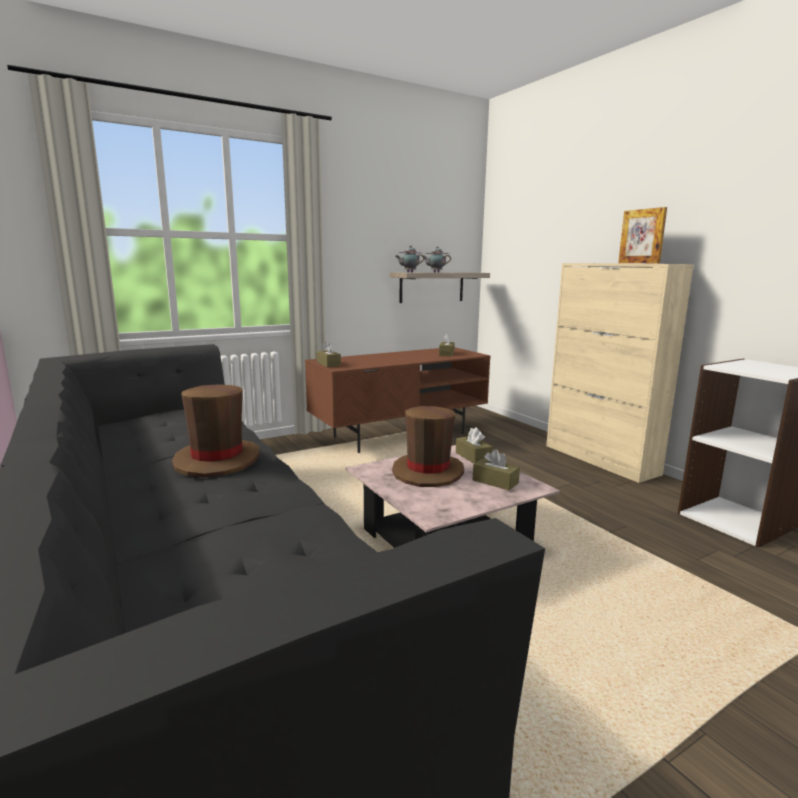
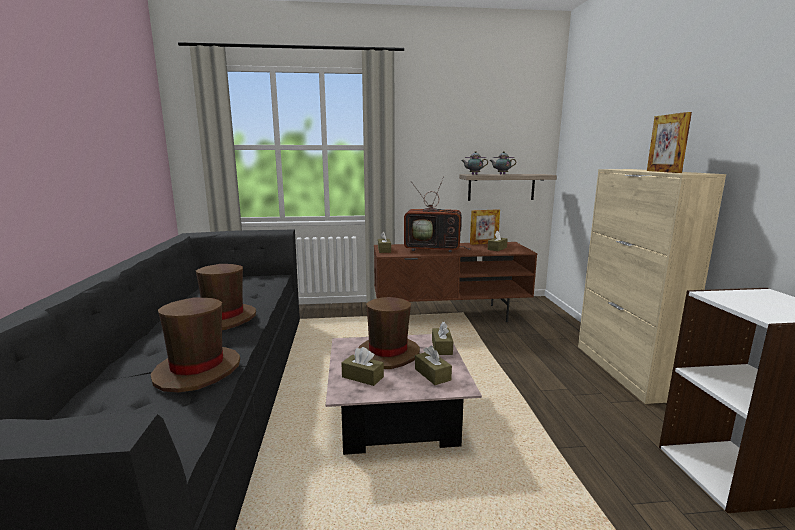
camera: 25 degrees right, 0 degrees up
(278, 516) = (198, 370): none -> brown hat
(382, 358) = (434, 248): none -> television
(425, 350) = (484, 243): none -> picture frame
(430, 497) = (362, 377): none -> brown tissue box

